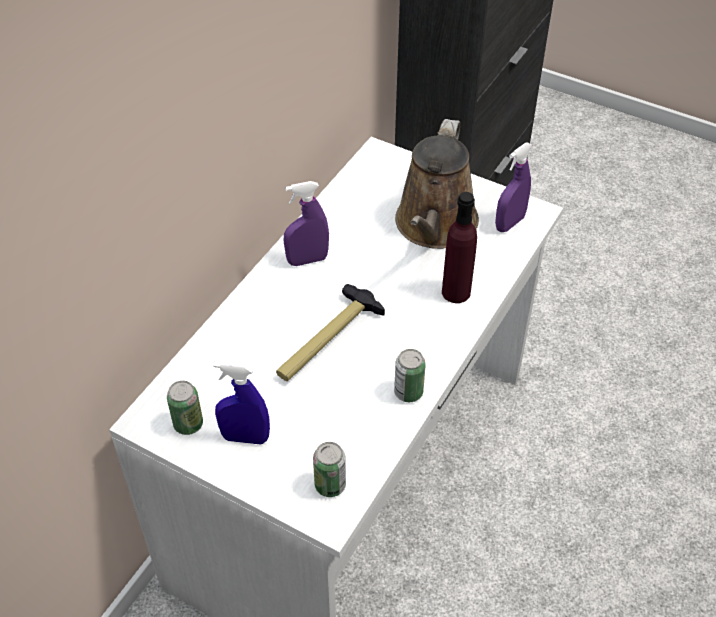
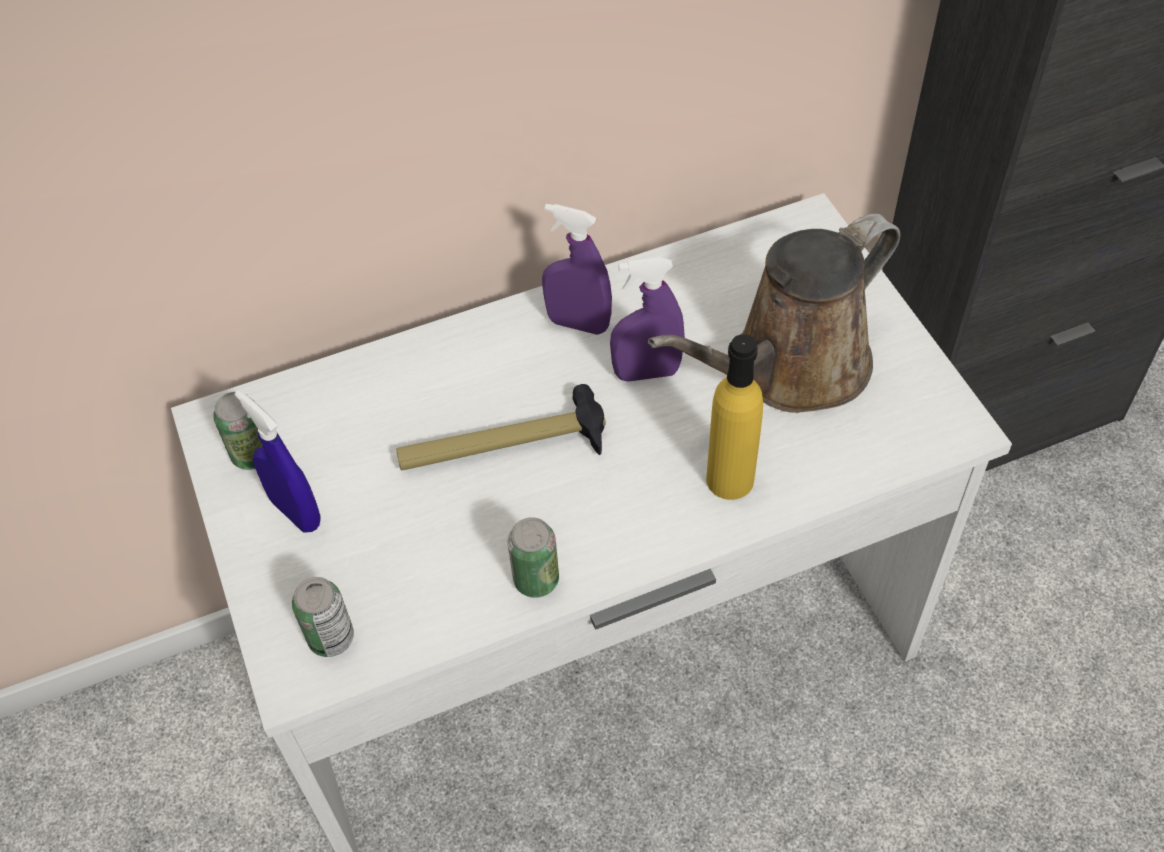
camera: 40 degrees right, 5 degrees up
(456, 292) = (730, 479): purple bottle -> yellow bottle
(509, 223) = (903, 423): purple spray bottle -> purple spray bottle (646, 373)

